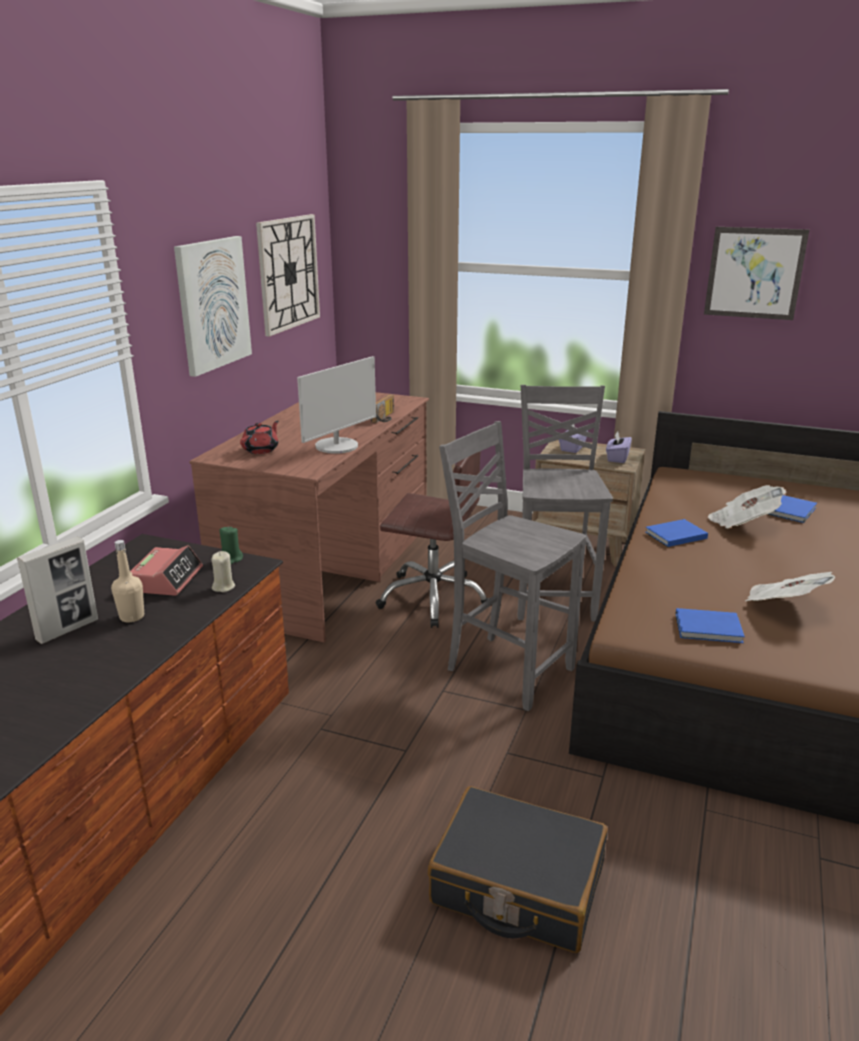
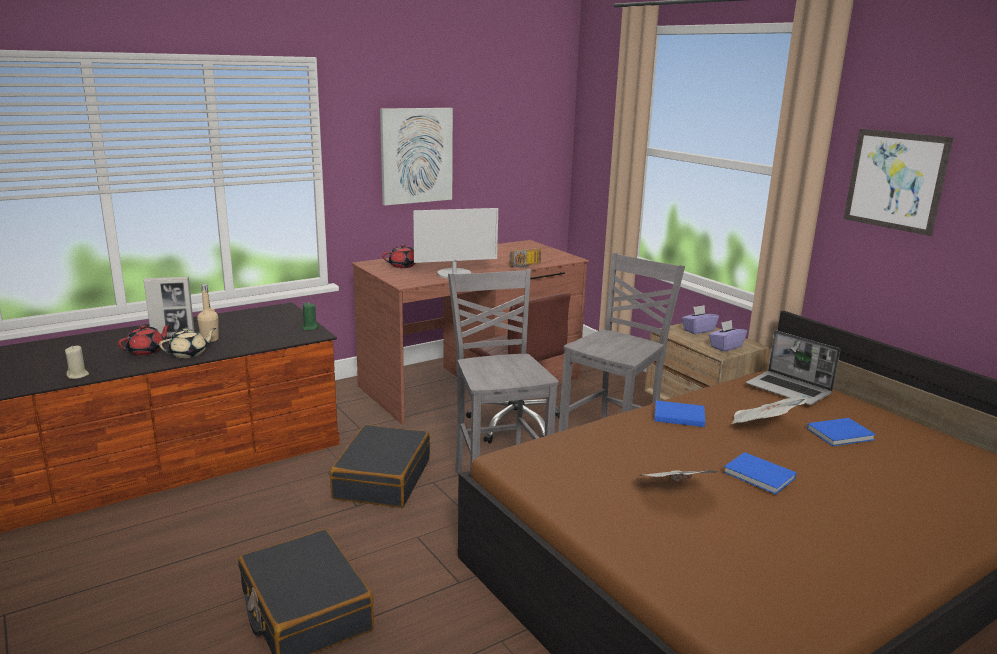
camera: 35 degrees right, 5 degrees down
(72, 663) = (147, 351): none -> red teapot
(142, 645) = (189, 354): none -> beige teapot
(167, 579) = (259, 327): alarm clock -> none
(223, 587) = (278, 340): beige candle -> beige candle (78, 375)
(288, 273) = (511, 143): wall clock -> none
(389, 710) = (382, 479): none -> black suitcase
(707, 483) = (789, 390): none -> laptop
(710, 629) = (573, 483): blue book -> blue book (760, 476)

